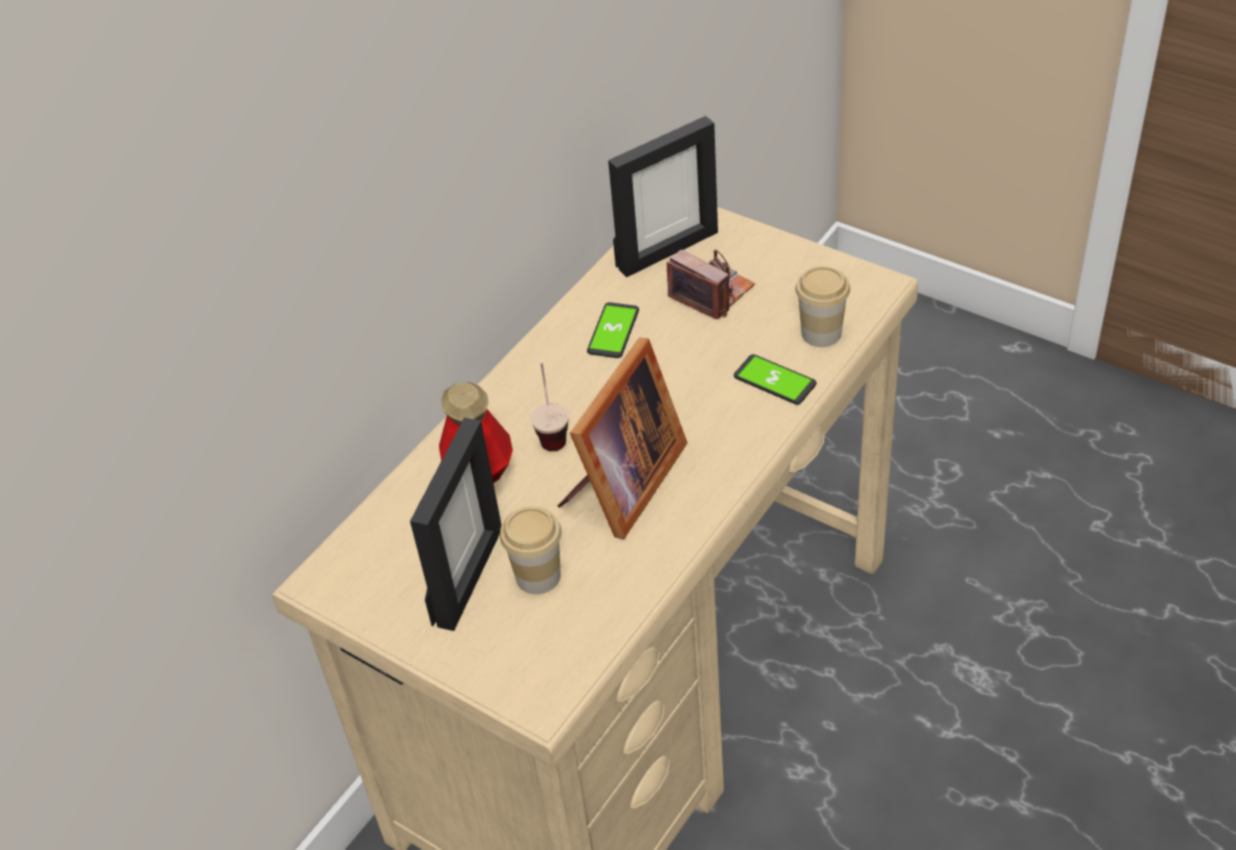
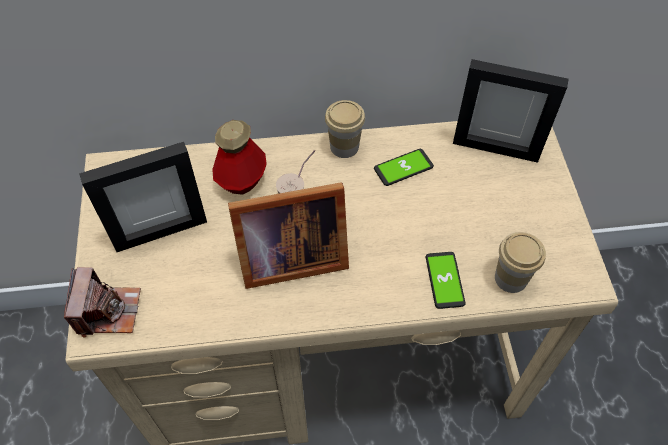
camera: 45 degrees right, 10 degrees up
(538, 576) = (185, 264): cup -> cup (344, 146)
(711, 293) = (484, 195): camera -> camera (108, 311)

